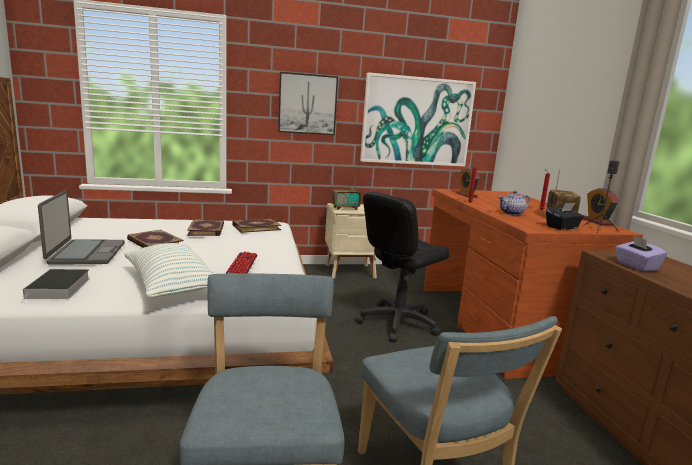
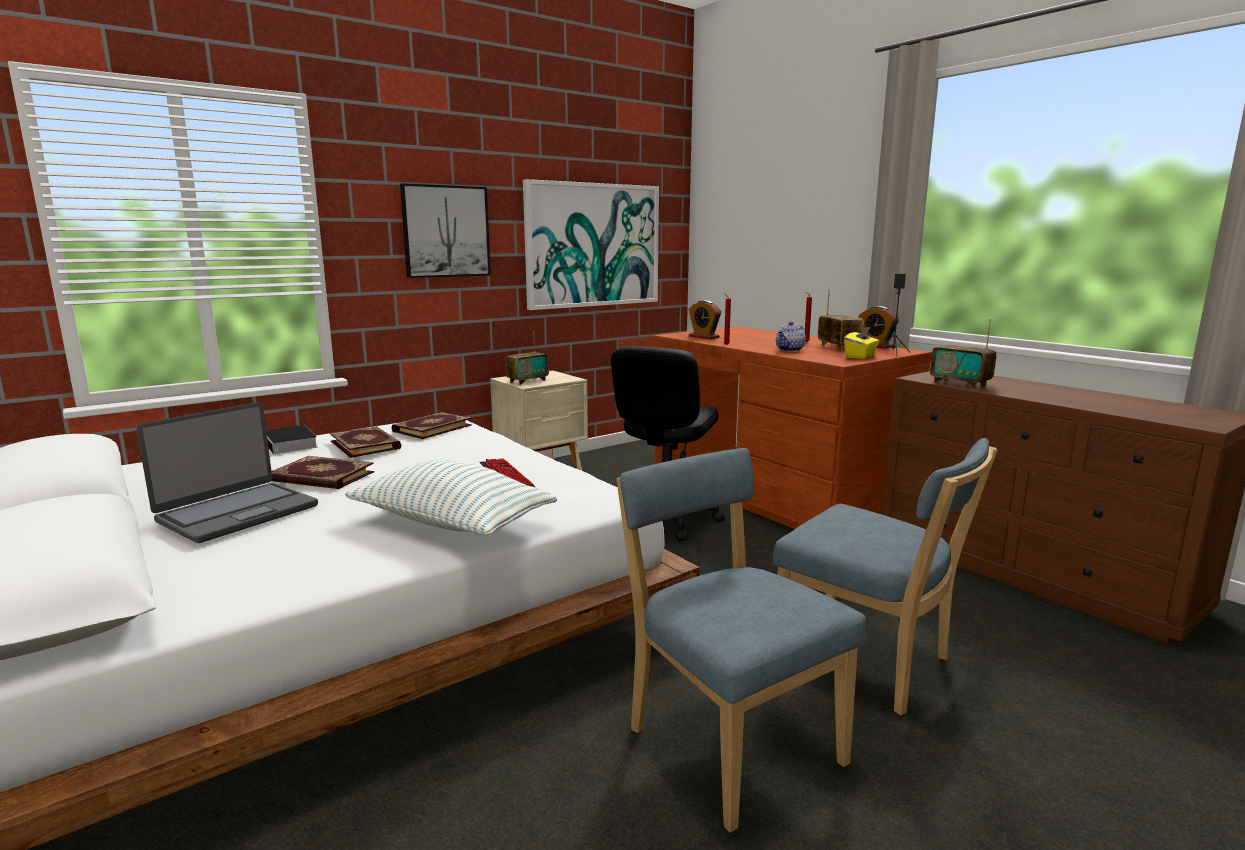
camera: 25 degrees left, 0 degrees up
(58, 288) = (291, 566): book -> book (291, 444)
(86, 253) = (237, 513): laptop -> laptop turned 75 degrees clockwise
(562, 227) = (860, 356): black tissue box -> yellow tissue box
(636, 266) = (960, 384): purple tissue box -> radio

